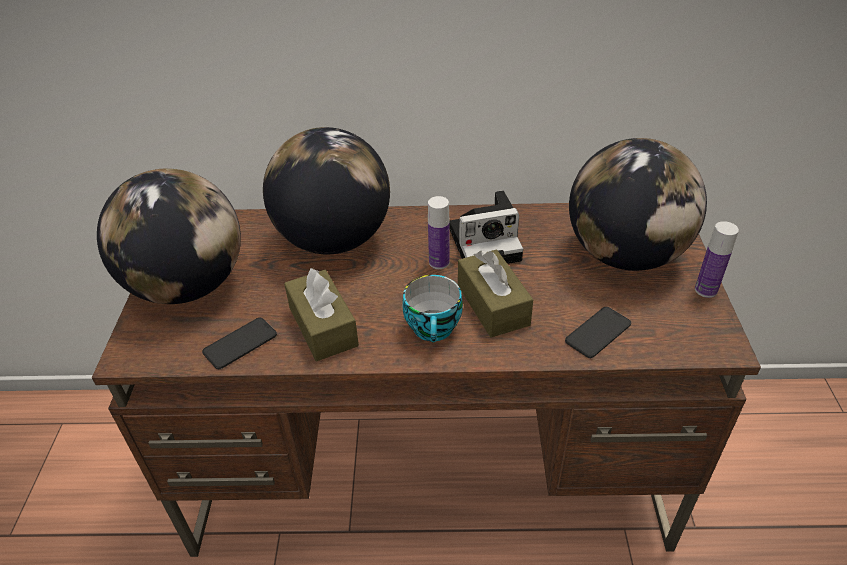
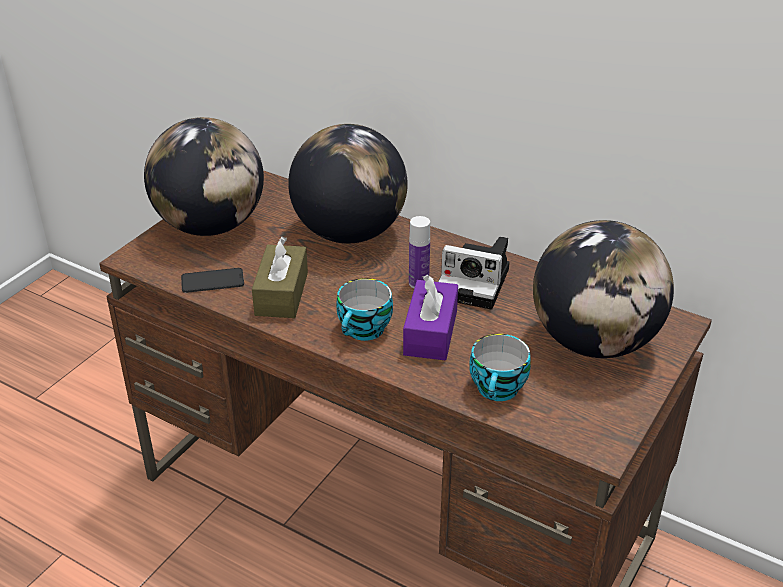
camera: 30 degrees right, 5 degrees down
(493, 305) = (430, 332): brown tissue box -> purple tissue box
(598, 332) = (499, 390): phone -> cup
(706, 290) = (639, 400): bottle -> none

